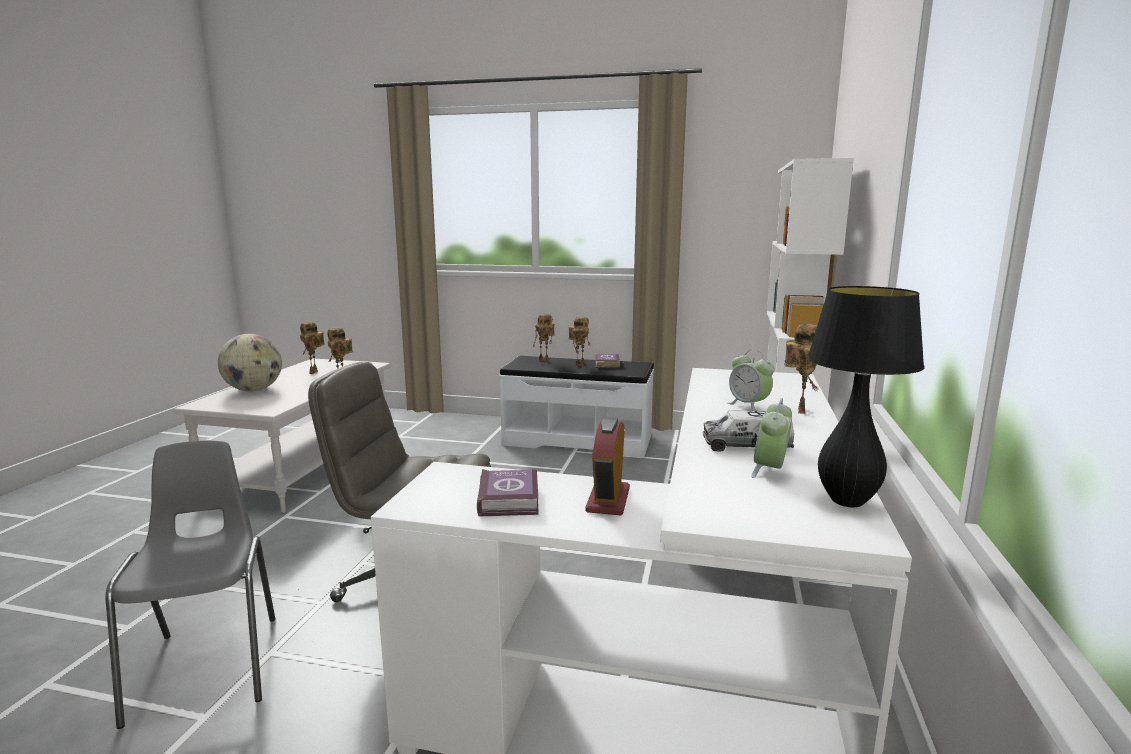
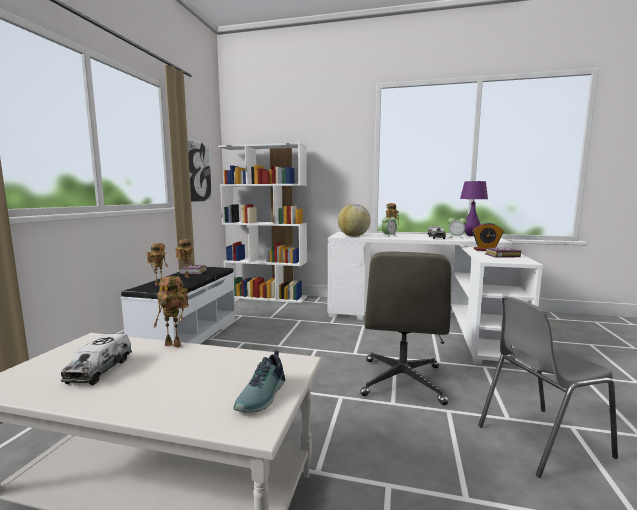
camera: 90 degrees left, 5 degrees down
(231, 404) = (264, 396): none -> shoe
(254, 390) = (184, 396): globe -> globe (353, 236)
(314, 372) = (100, 369): toy robot -> toy truck
(734, 220) = (199, 172): none -> picture
(847, 501) = (471, 235): black table lamp -> purple table lamp

